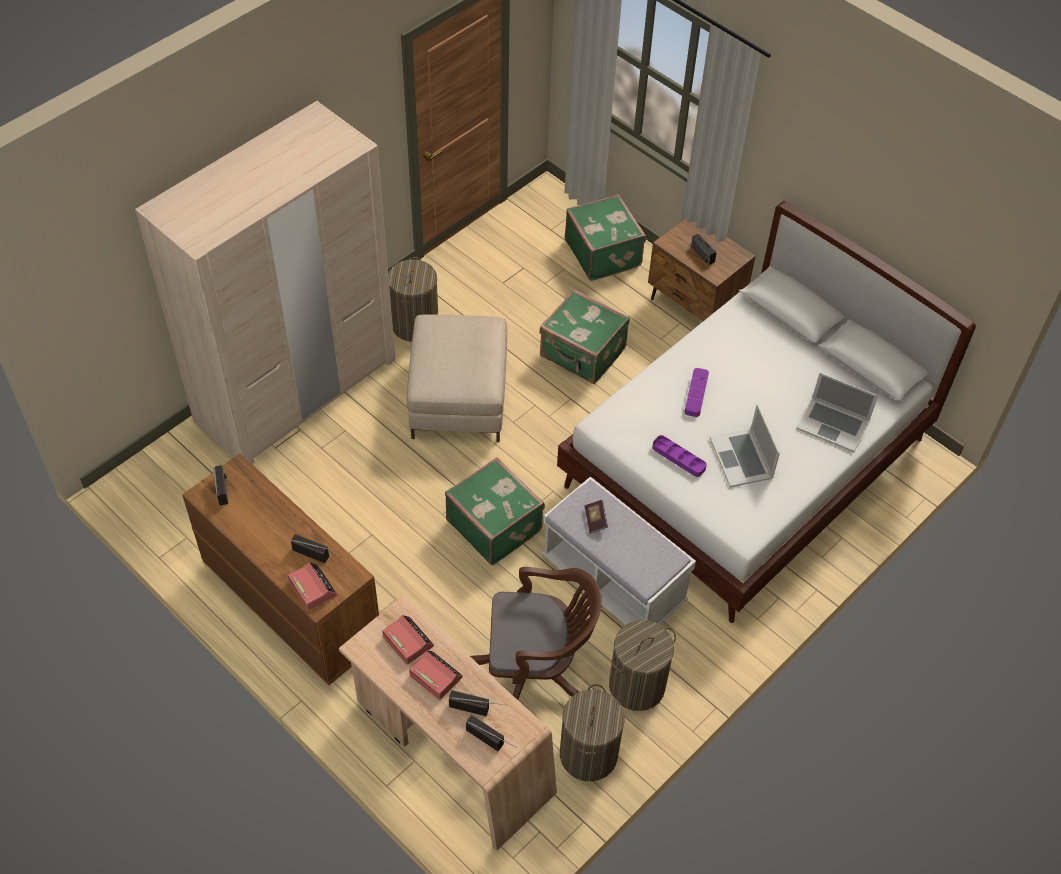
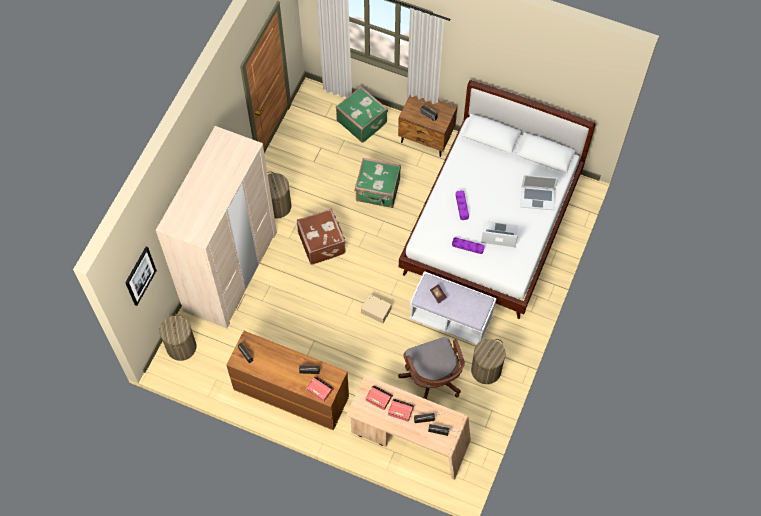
camera: 20 degrees left, 10 degrees up
(89, 284) = (140, 276): none -> picture
(458, 397) = (322, 243): beige ottoman -> brown suitcase
(495, 524) = (376, 310): green suitcase -> beige storage box
(536, 669) = (432, 381): brown office chair -> brown office chair turned 90 degrees clockwise
(588, 754) = (477, 414): laundry basket -> laundry basket (181, 347)
(741, 458) = (499, 234): laptop -> laptop turned 135 degrees clockwise

